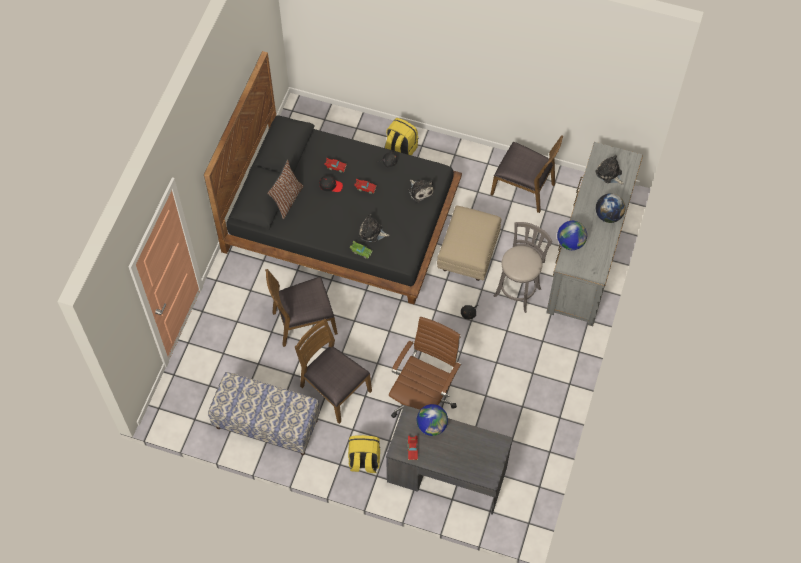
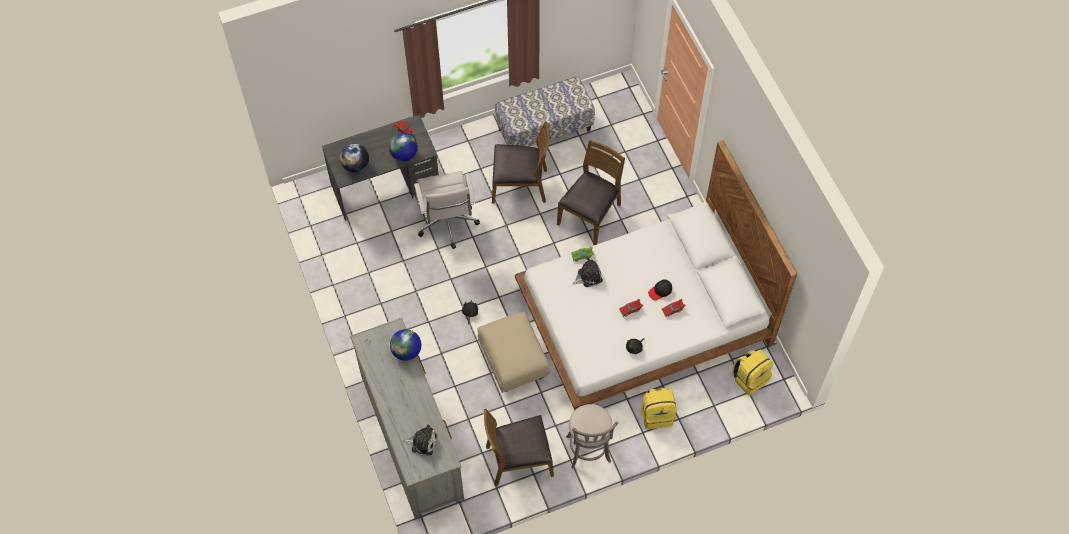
camera: 140 degrees right, 0 degrees up
(287, 200) = (682, 254): brown pillow -> none
(342, 218) = (643, 316): black bed -> white bed
(364, 461) = (452, 154): yellow backpack -> yellow backpack (750, 378)
(420, 191) = (584, 342): plush toy -> none
(424, 399) = (447, 225): brown office chair -> white office chair
(518, 290) = (446, 362): grey stool -> grey stool (588, 451)
(608, 215) = (393, 400): globe -> globe (356, 166)

